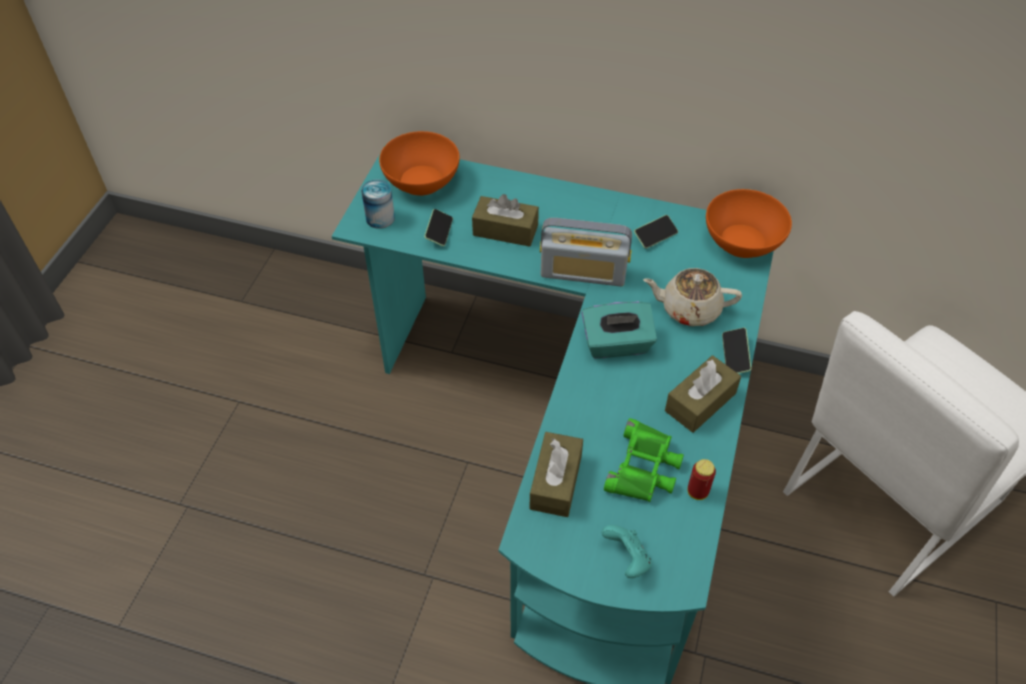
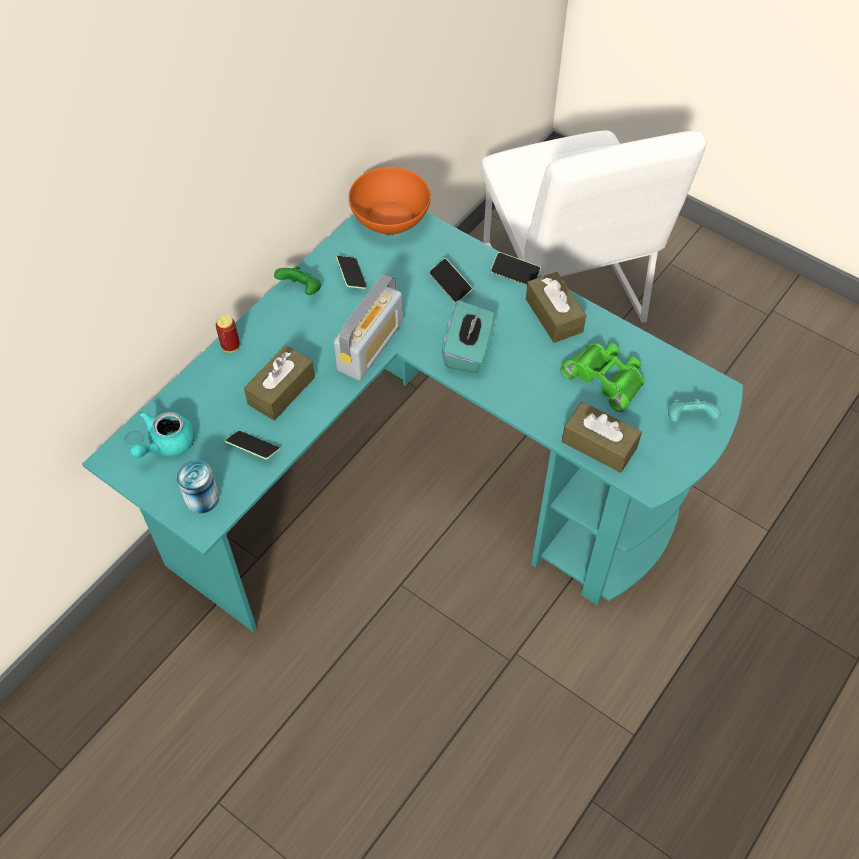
camera: 70 degrees left, 5 degrees up
(421, 181) = (166, 444): orange bowl -> turquoise teapot
(620, 209) = (301, 290): none -> green game controller
(689, 309) = (450, 285): beige teapot -> phone
(697, 491) = (640, 350): can -> can (230, 346)

